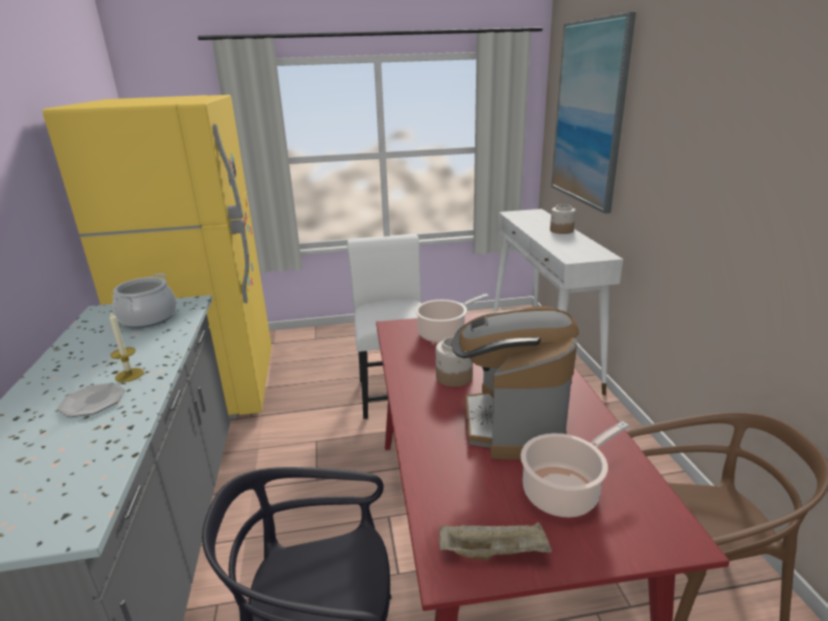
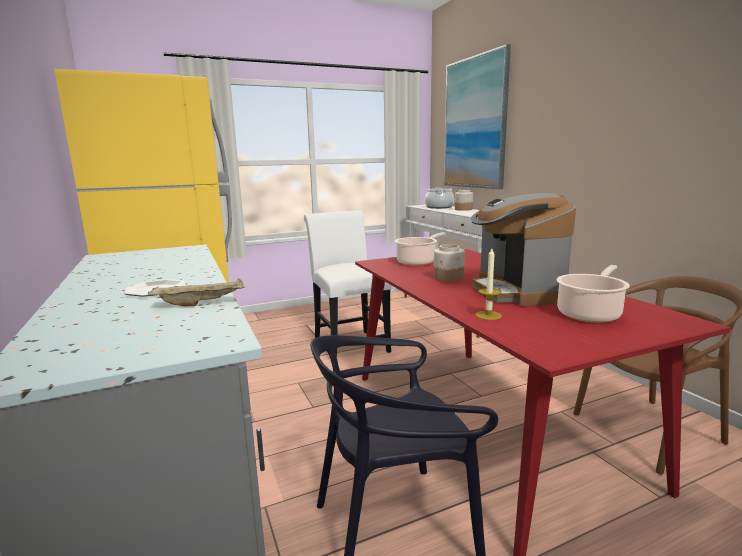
camera: 15 degrees left, 10 degrees down
(129, 375) = (177, 277): candle -> candle (488, 315)
(148, 318) = (158, 255): cooking pot -> cooking pot (439, 207)
(494, 552) = (574, 342): beige tray -> beige tray (202, 303)

